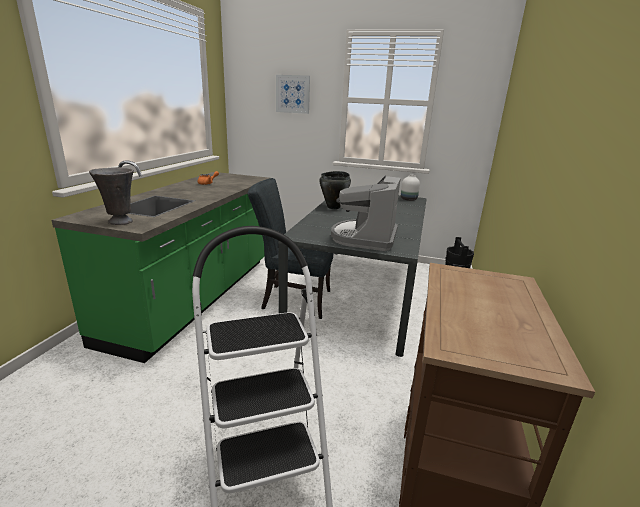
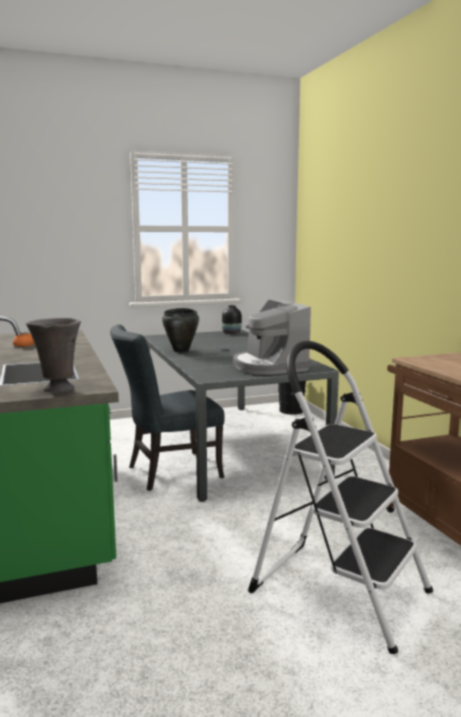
camera: 35 degrees left, 10 degrees down
(293, 94) = (66, 224): picture -> none
(408, 199) = (231, 333): white vase -> black vase

